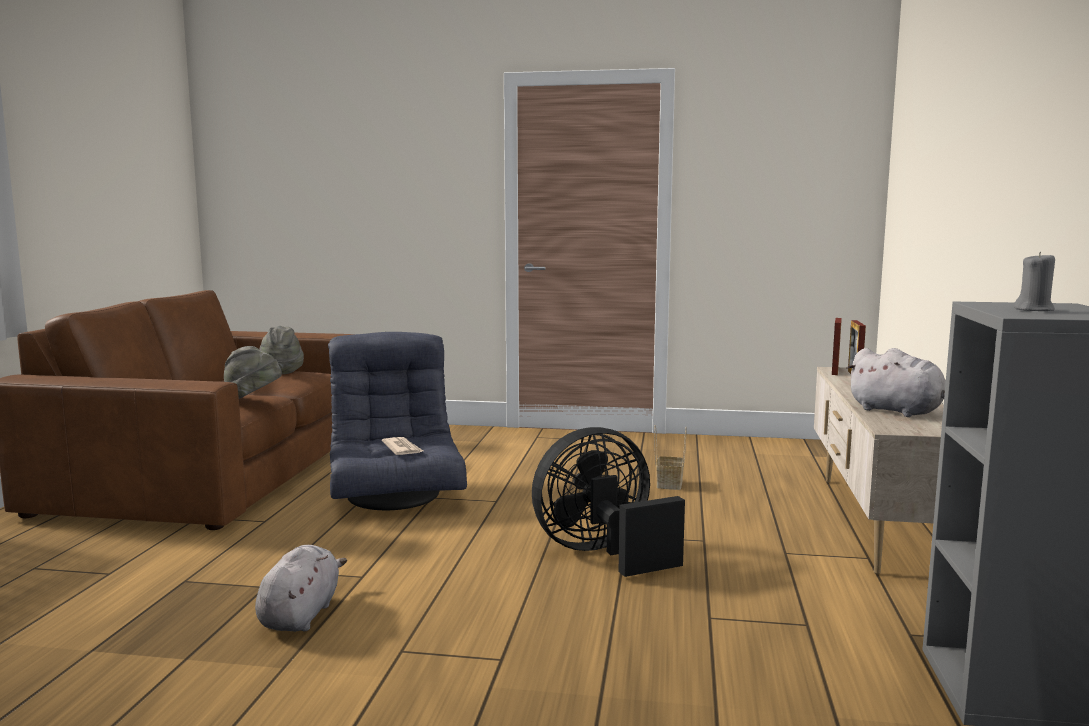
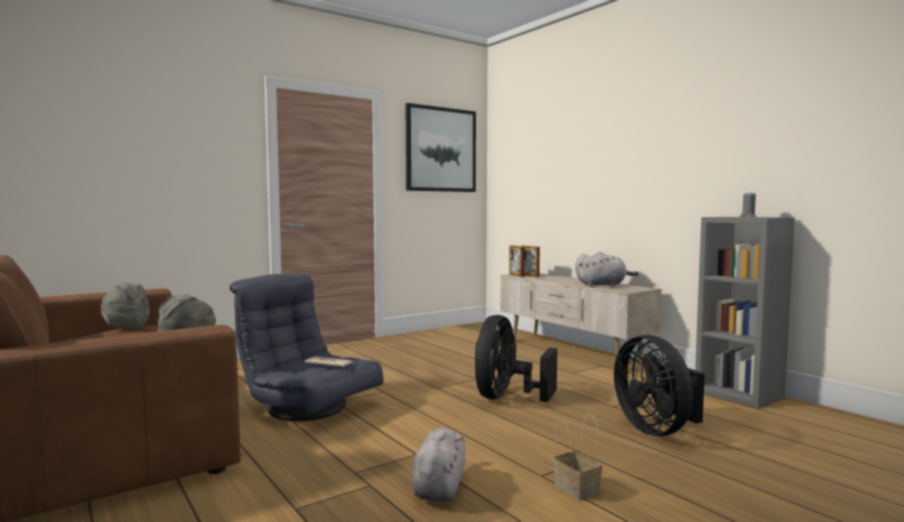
camera: 45 degrees left, 5 degrees down
(301, 614) = (439, 487): grey plush toy -> grey plush toy turned 45 degrees clockwise
(668, 484) = (450, 359): basket -> basket (575, 488)
(678, 671) = (657, 429): none -> black fan
(785, 149) = (441, 149): none -> picture

